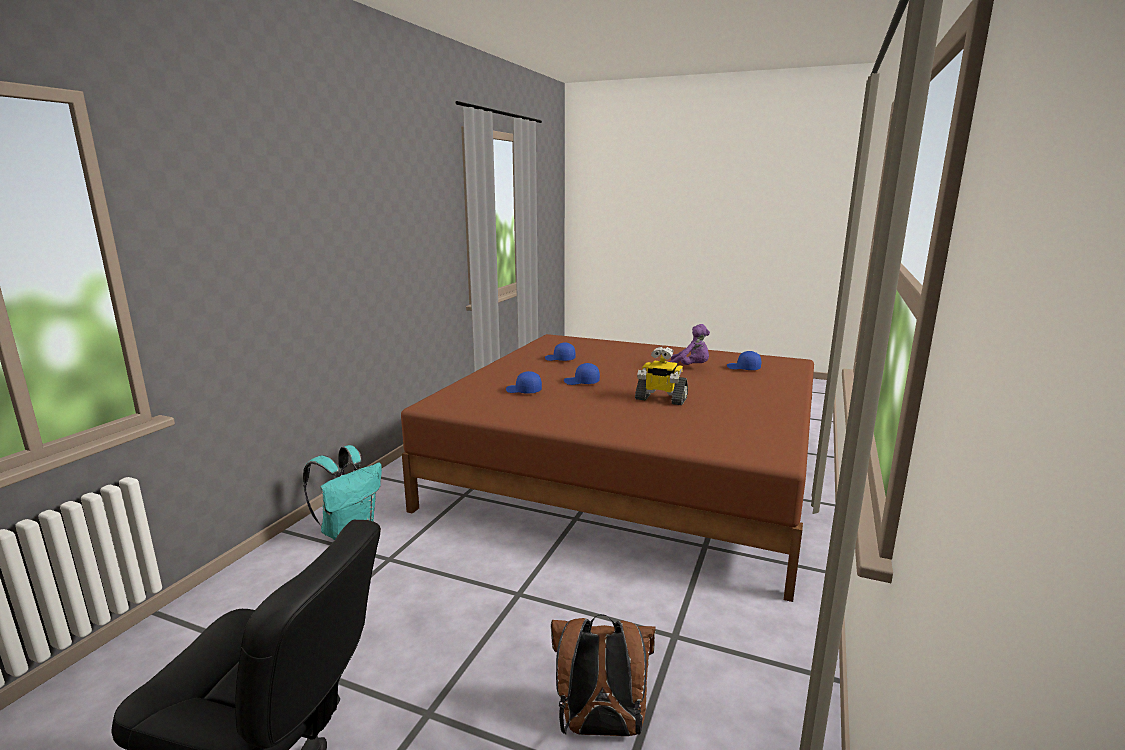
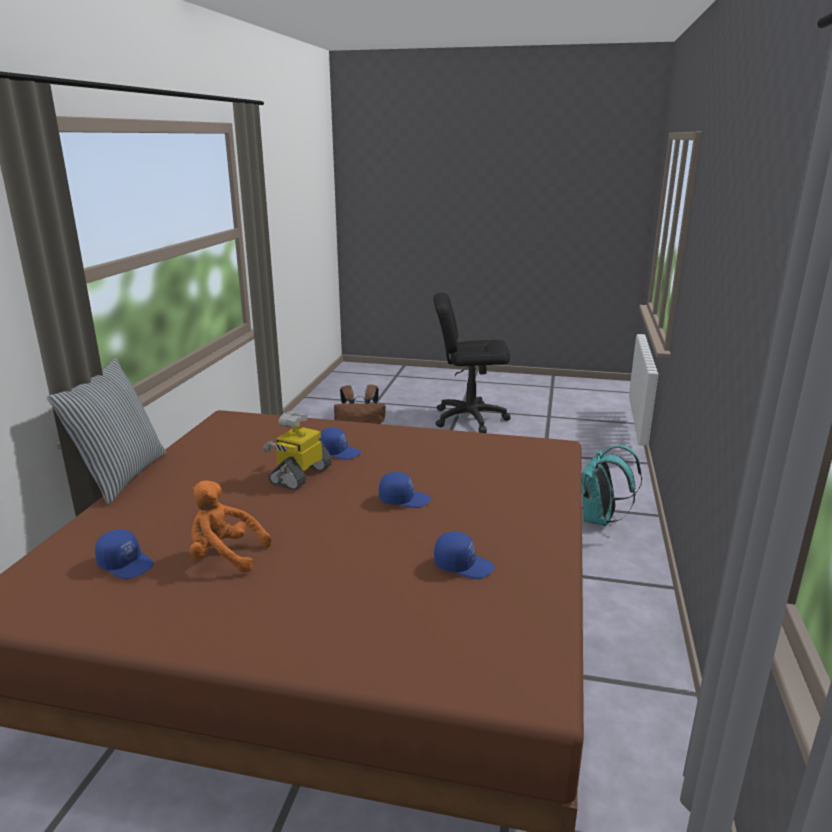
camera: 170 degrees right, 5 degrees up
(523, 391) = (472, 475): blue cap -> blue cap (339, 452)
(660, 399) = (300, 475): toy robot -> toy robot turned 75 degrees counterclockwise
(690, 368) = (225, 556): purple plush toy -> orange plush toy
(813, 407) = (121, 476): none -> pillow

